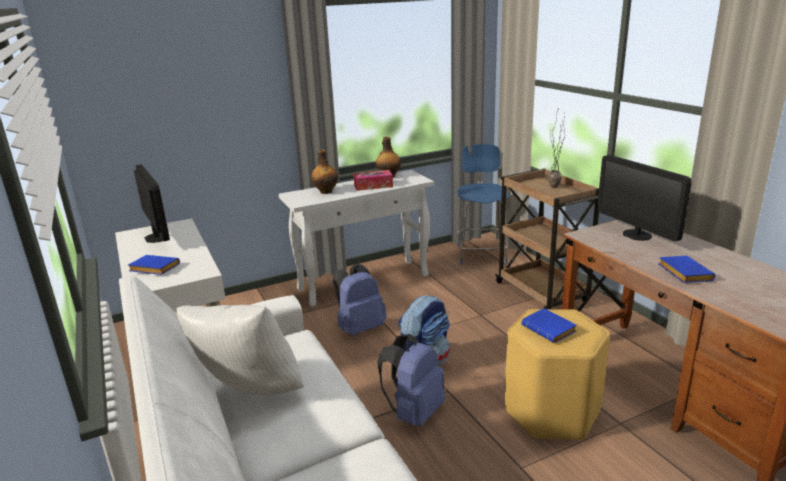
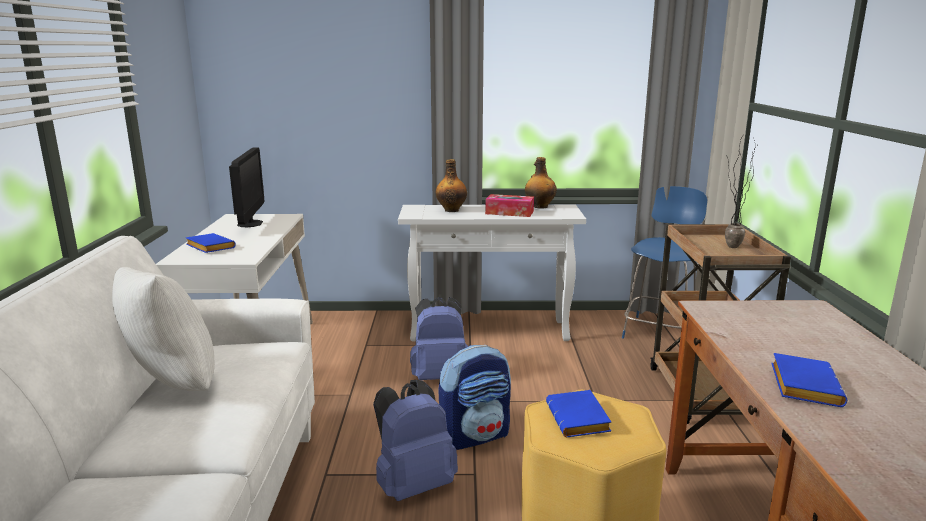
camera: 25 degrees right, 5 degrees down
(637, 235) = (790, 323): monitor -> none

